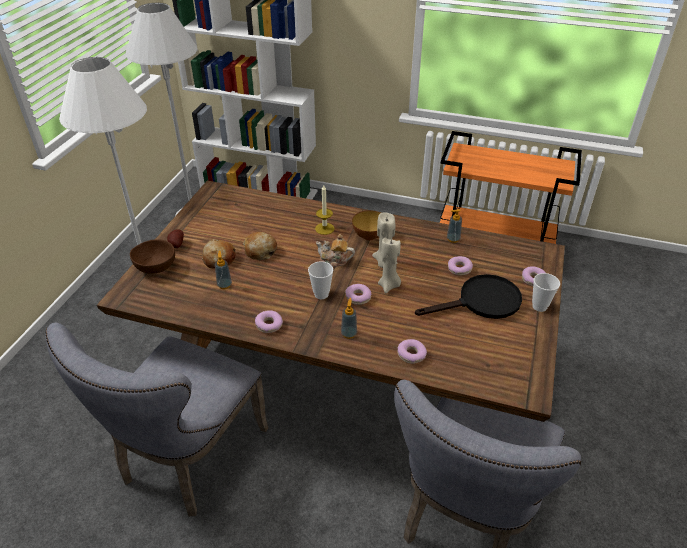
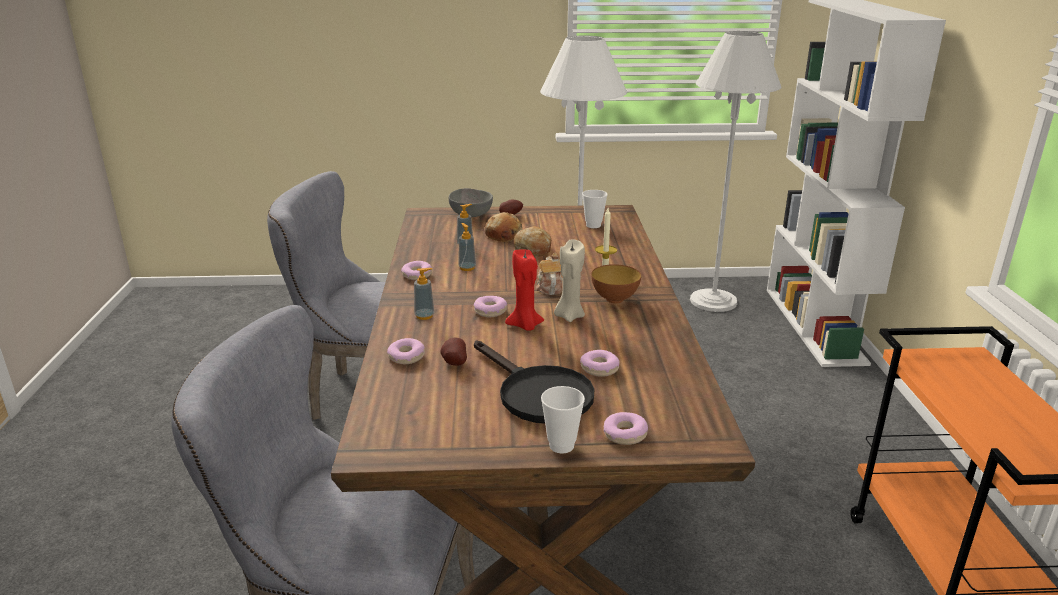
camera: 70 degrees right, 15 degrees down
(155, 267) = (471, 215): brown bowl -> grey bowl
(321, 294) = (482, 291): cup -> cup (593, 225)
(389, 286) = (525, 326): beige candle -> red candle
(429, 331) = (453, 363): none -> potato
(453, 239) = (666, 355): soap dispenser -> soap dispenser (467, 268)

